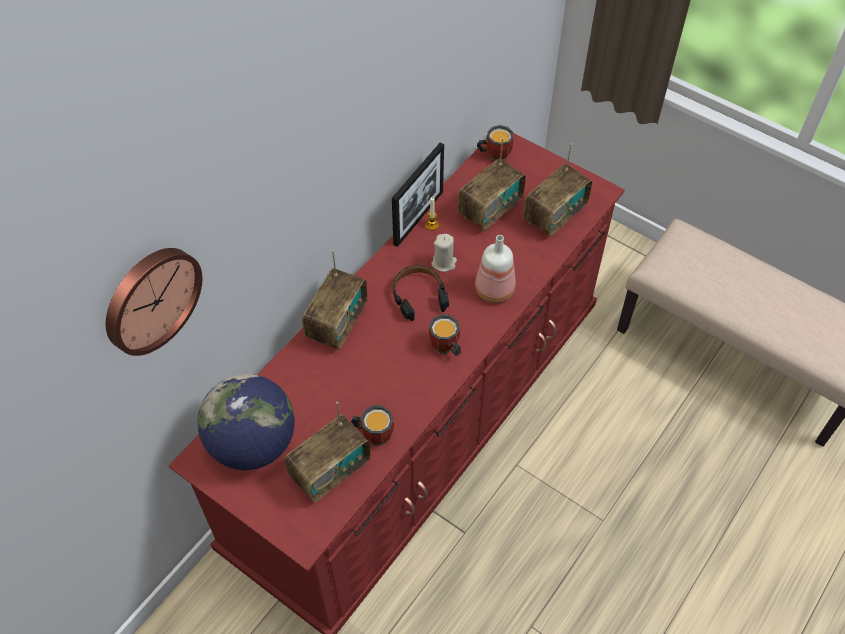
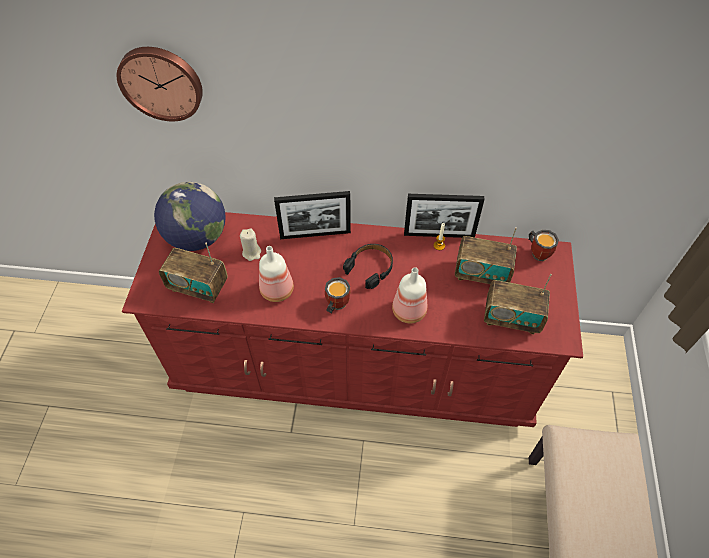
camera: 60 degrees right, 0 degrees up
(337, 323) = (315, 234): radio -> picture frame
(374, 433) = (240, 297): mug -> none
(390, 393) = (278, 290): none -> bottle
(444, 263) = (410, 269): beige candle -> beige candle (252, 253)

